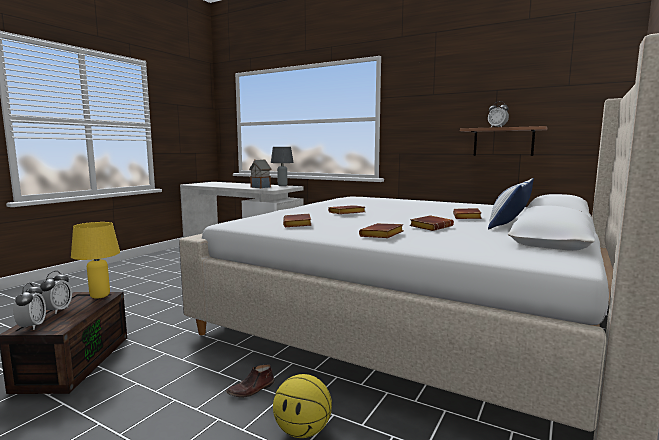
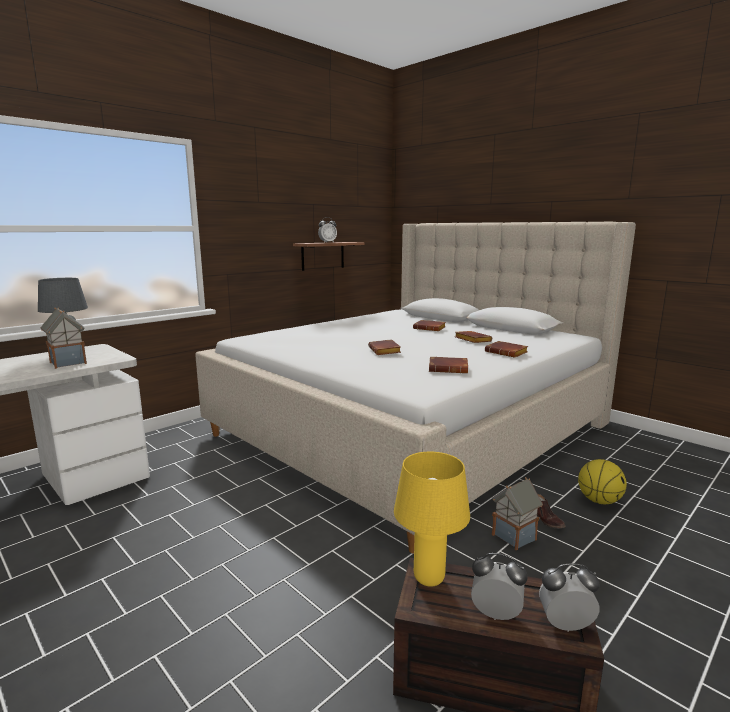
camera: 75 degrees left, 5 degrees up
(220, 372) = (514, 536): none -> toy house
(509, 223) = (456, 325): pillow -> none

